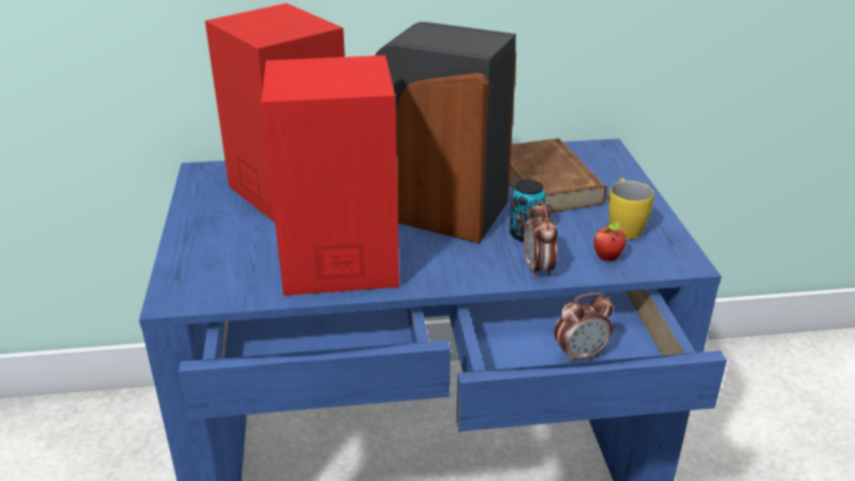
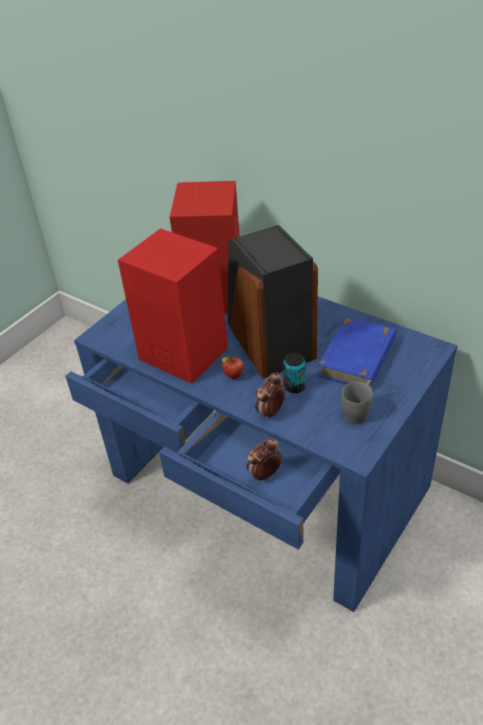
camera: 45 degrees right, 10 degrees up
(547, 183) = (357, 357): brown book -> blue book
(580, 354) = (264, 474): alarm clock -> alarm clock turned 120 degrees clockwise
(608, 258) = (318, 427): apple -> apple (233, 377)
(623, 226) = (358, 411): yellow mug -> grey mug

